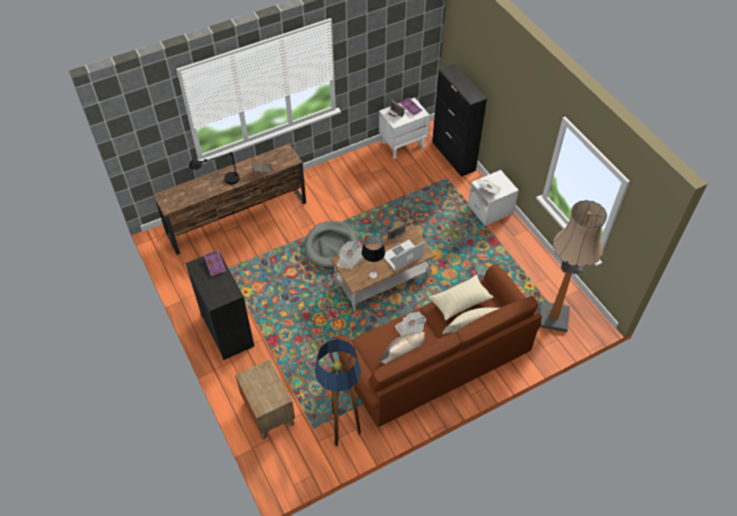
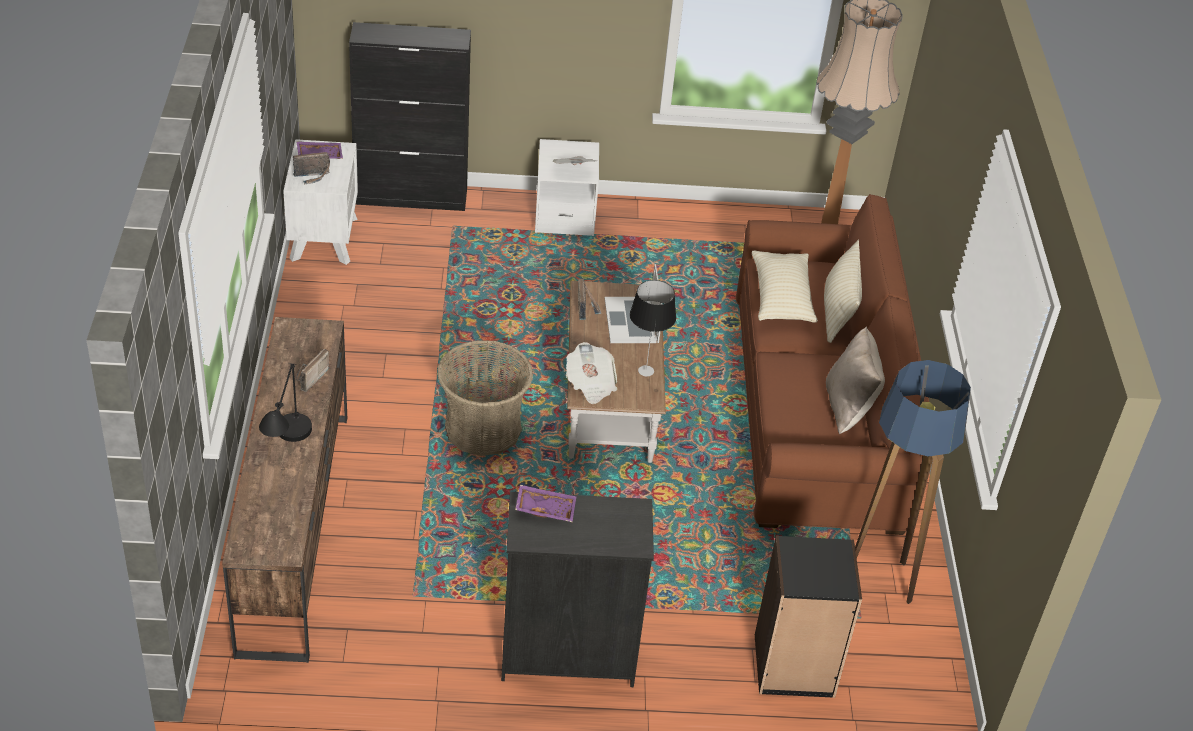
camera: 65 degrees left, 10 degrees down
(268, 413) = (794, 666): brown nightstand -> black bookcase
(331, 246) = (483, 429): grey dog bed -> basket
(409, 329) = (797, 374): newspaper -> none

